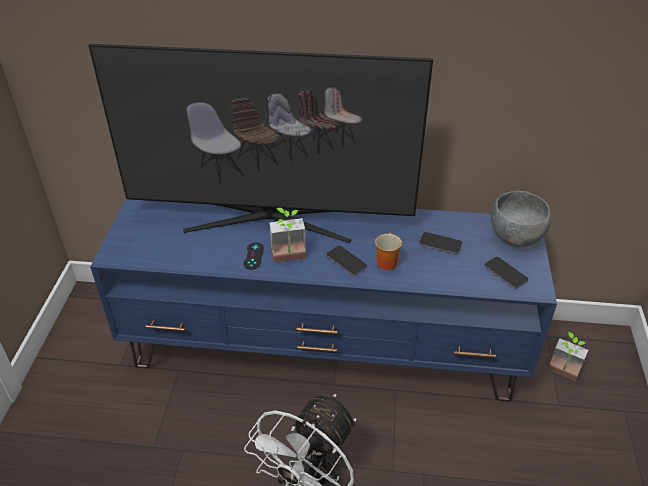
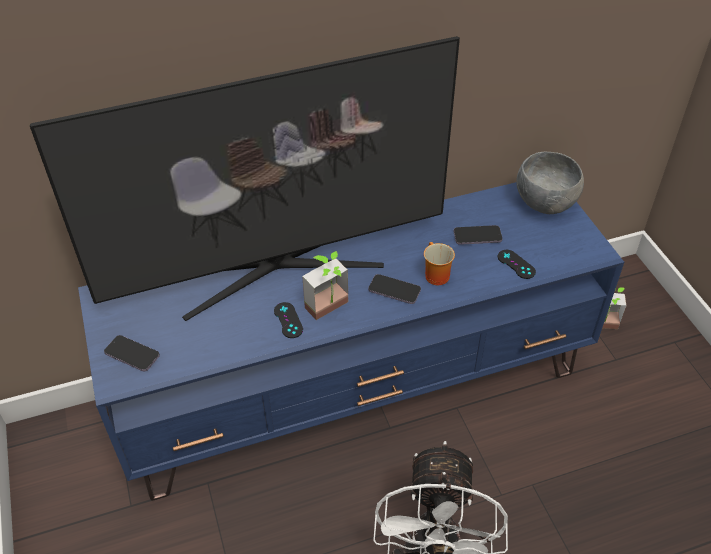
camera: 25 degrees left, 5 degrees up
(458, 275) = (516, 264): none -> black game controller
(505, 274) = (559, 247): phone -> phone (132, 354)

